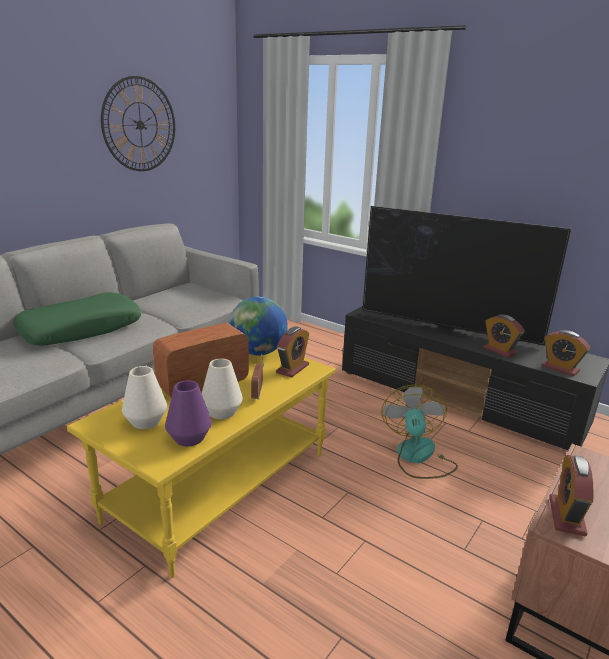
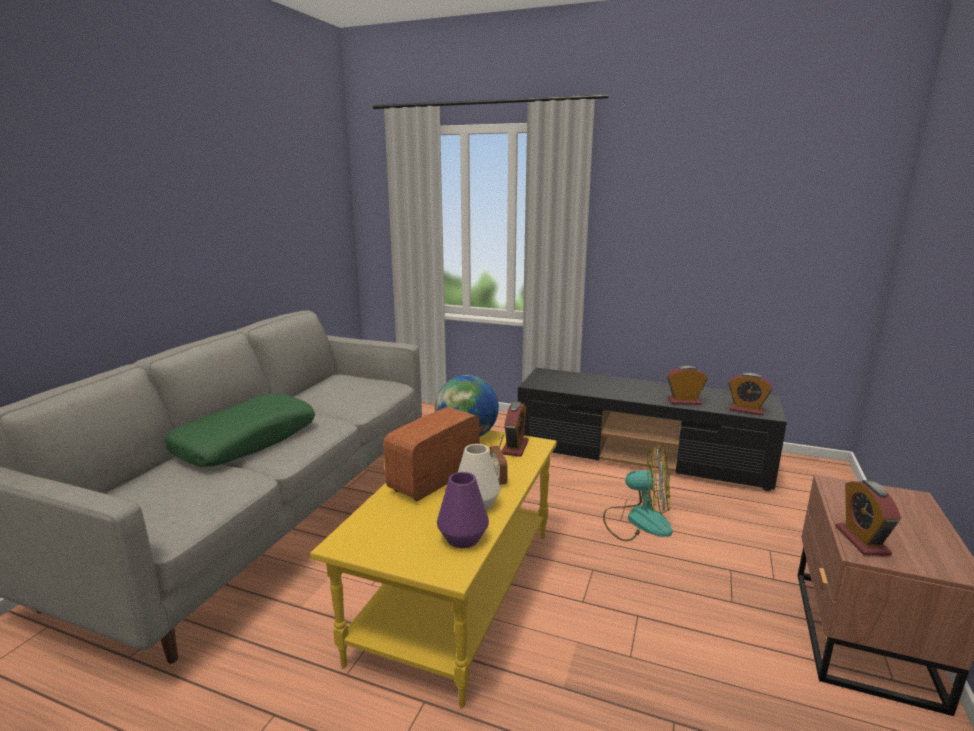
camera: 15 degrees left, 5 degrees down
(140, 125) = (263, 203): wall clock -> none
(146, 421) = (401, 530): white vase -> none
(418, 457) = (638, 521): fan -> fan turned 120 degrees clockwise
(447, 329) = (623, 388): television -> none
(499, 351) = (684, 401): alarm clock -> alarm clock turned 150 degrees clockwise

